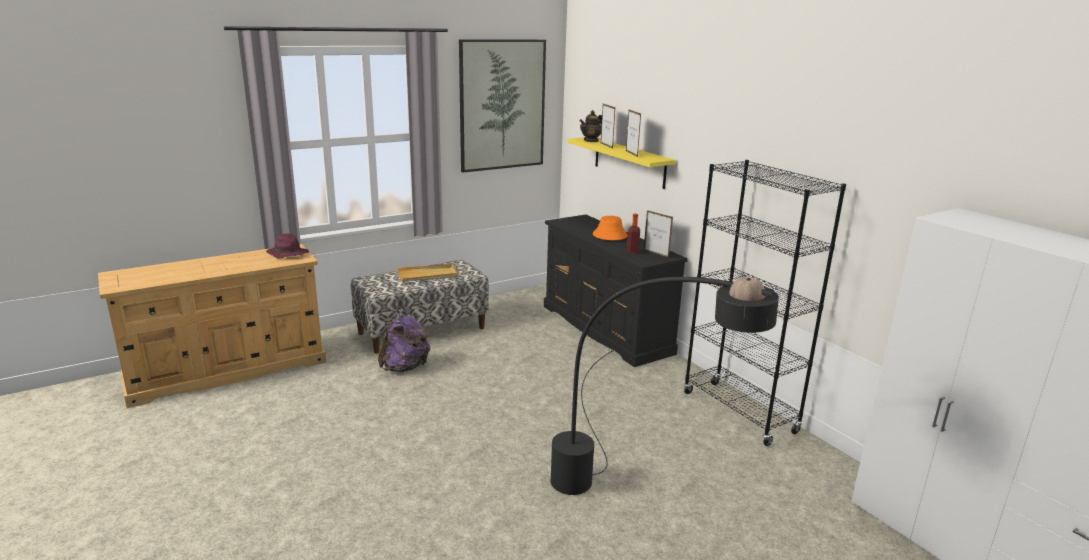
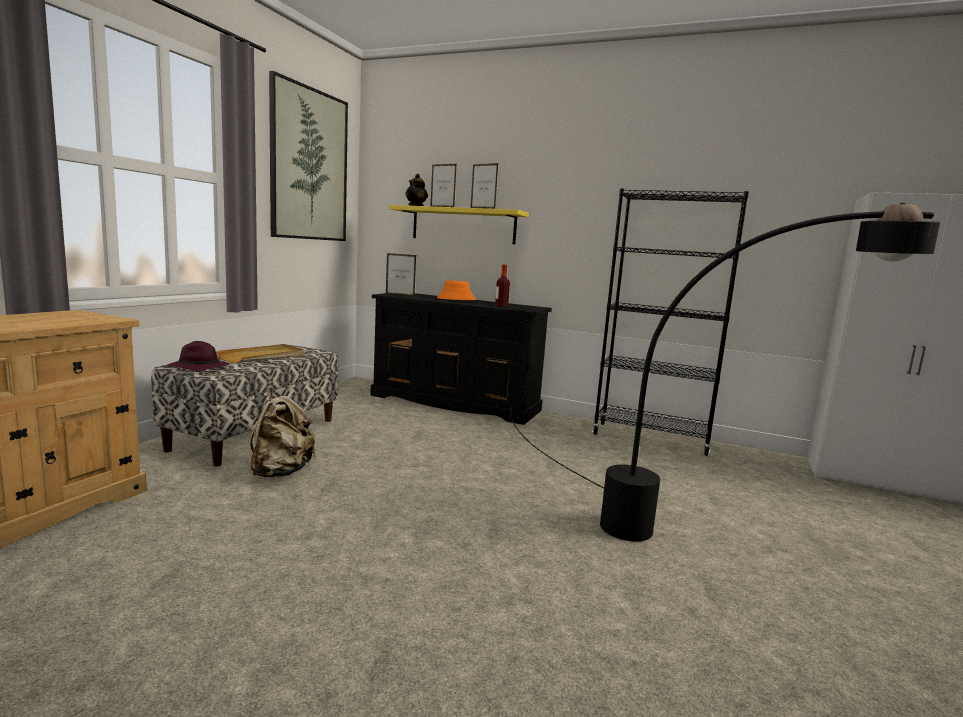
camera: 35 degrees left, 10 degrees down
(287, 254) = (68, 316): purple hat -> purple hat (198, 368)
(405, 367) = (281, 472): purple backpack -> beige backpack
(656, 254) = (522, 306): picture frame -> picture frame (400, 295)

